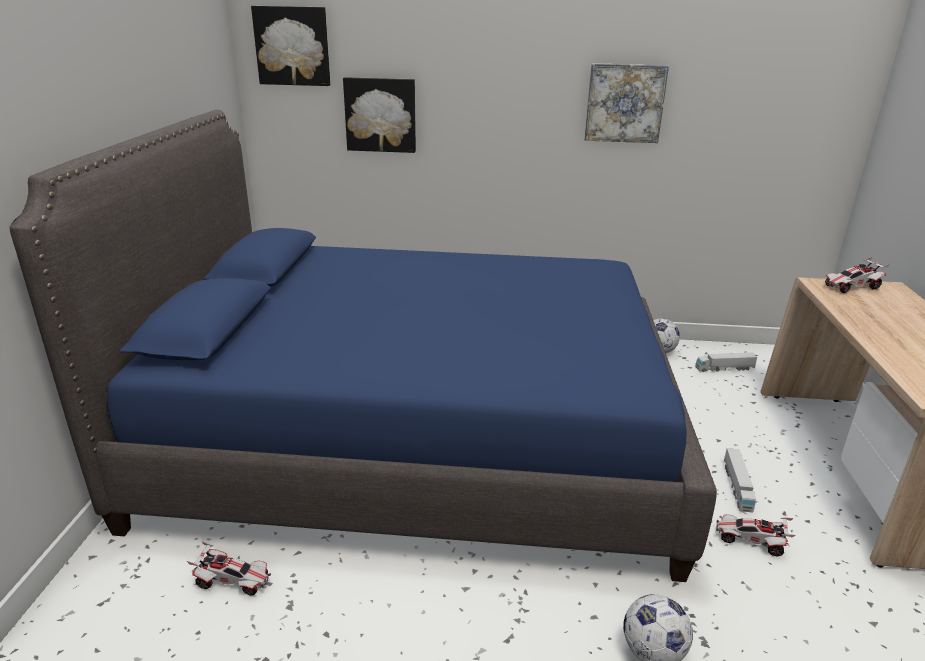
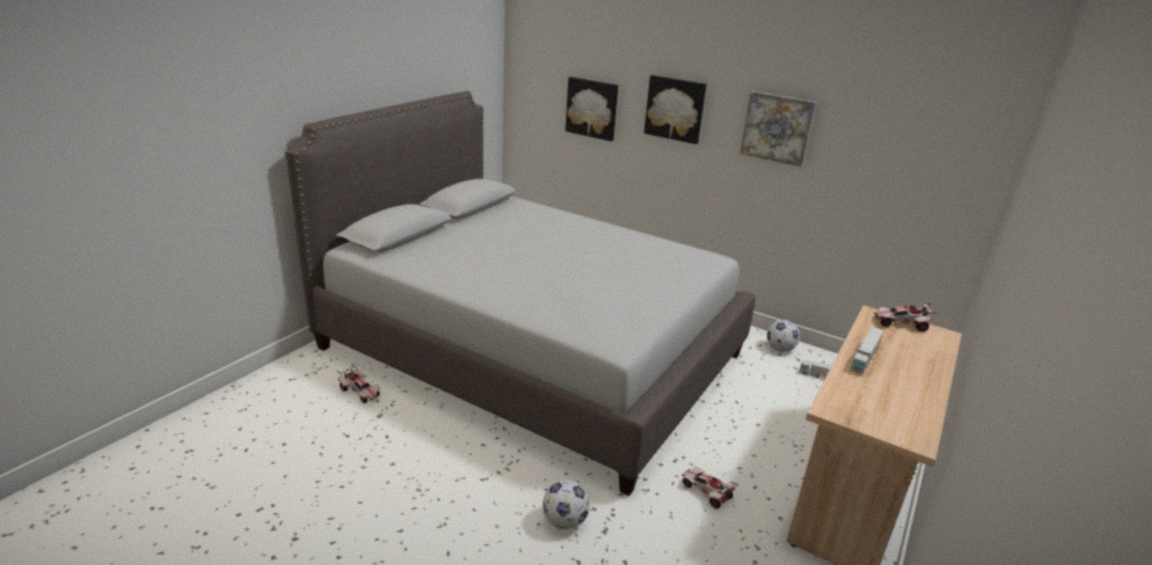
camera: 25 degrees right, 0 degrees up
(293, 46) = (540, 49): picture -> picture (675, 109)
(417, 437) = (532, 351): blue bed -> grey bed
(737, 487) = (736, 458): toy truck -> toy truck (865, 357)

